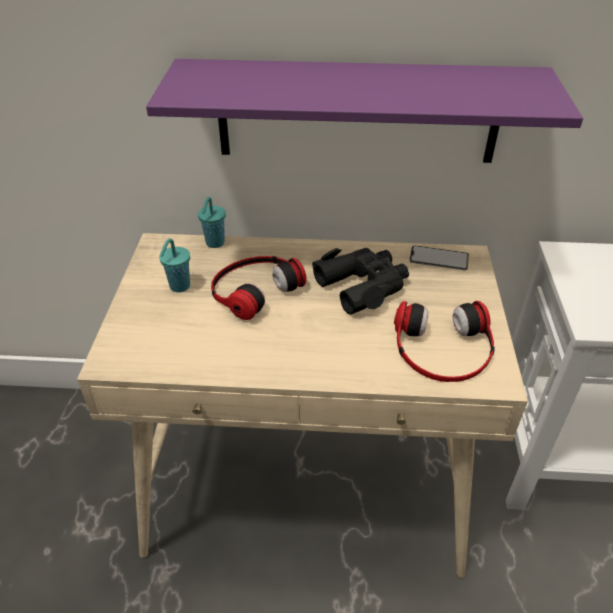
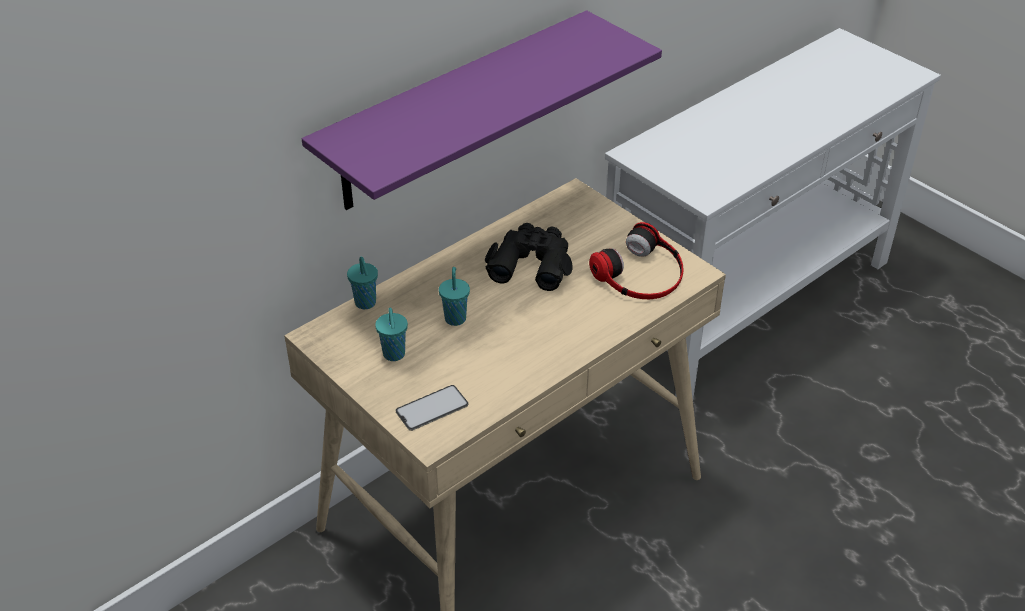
camera: 45 degrees left, 0 degrees up
(253, 288) = (455, 318): headphones -> turquoise cup
(439, 258) = (556, 208): phone -> phone (432, 408)

